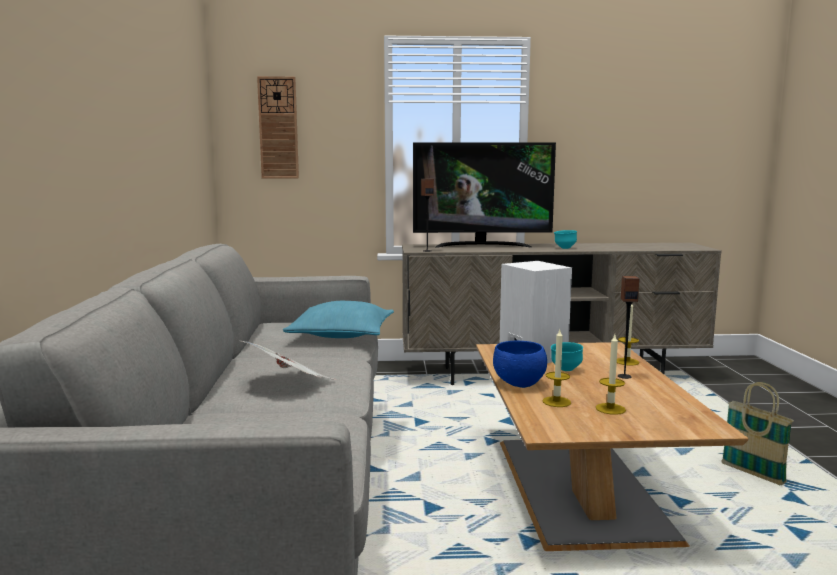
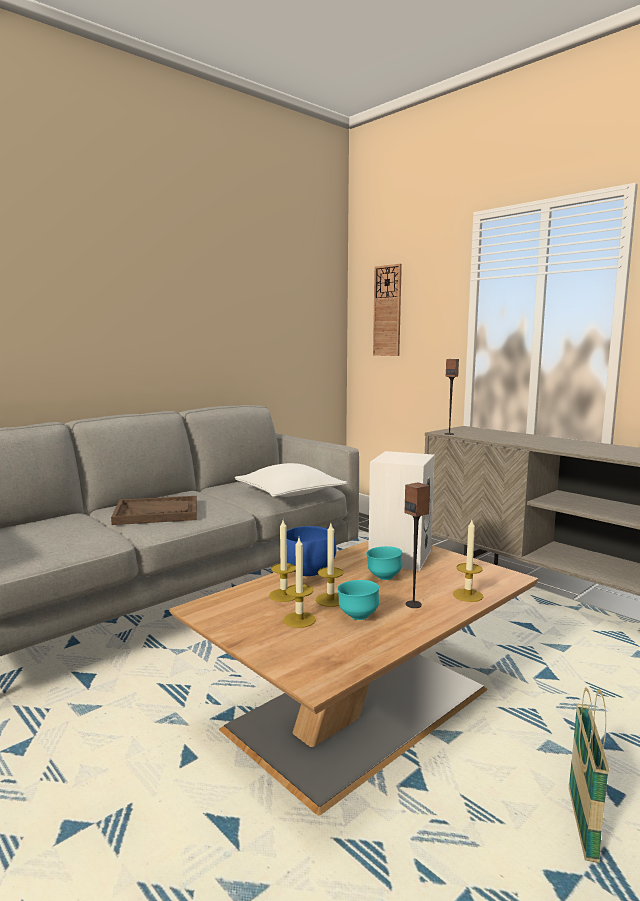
camera: 50 degrees right, 0 degrees up
(289, 384) = (157, 513): newspaper -> brown tray
(342, 334) = (290, 493): turquoise pillow -> white pillow
(481, 245) = (529, 437): television -> none
(564, 248) = (609, 453): turquoise bowl -> turquoise bowl (357, 616)
(585, 392) = (330, 600): none -> candle

